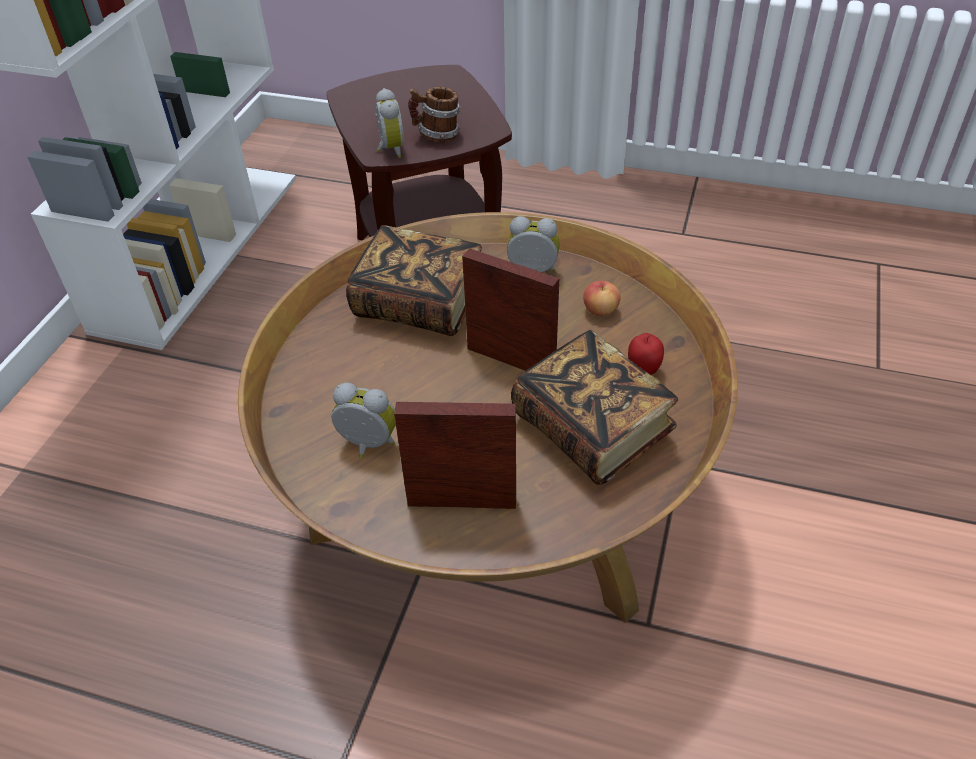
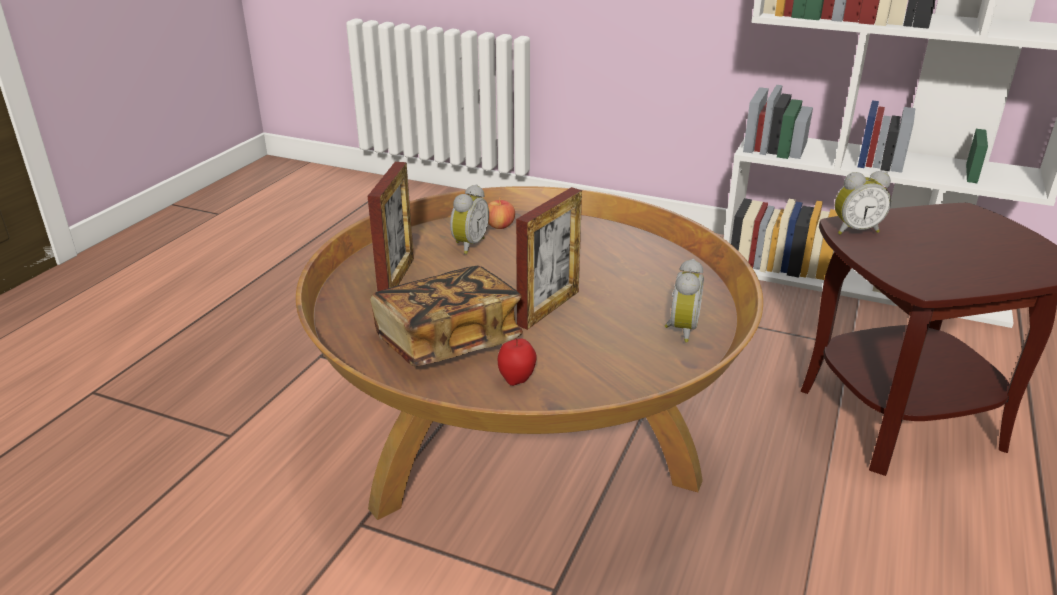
camera: 95 degrees right, 15 degrees down
(419, 303) = (635, 268): book -> none
(436, 136) = (894, 254): mug -> none
(600, 310) = (616, 365): apple -> apple (500, 226)

